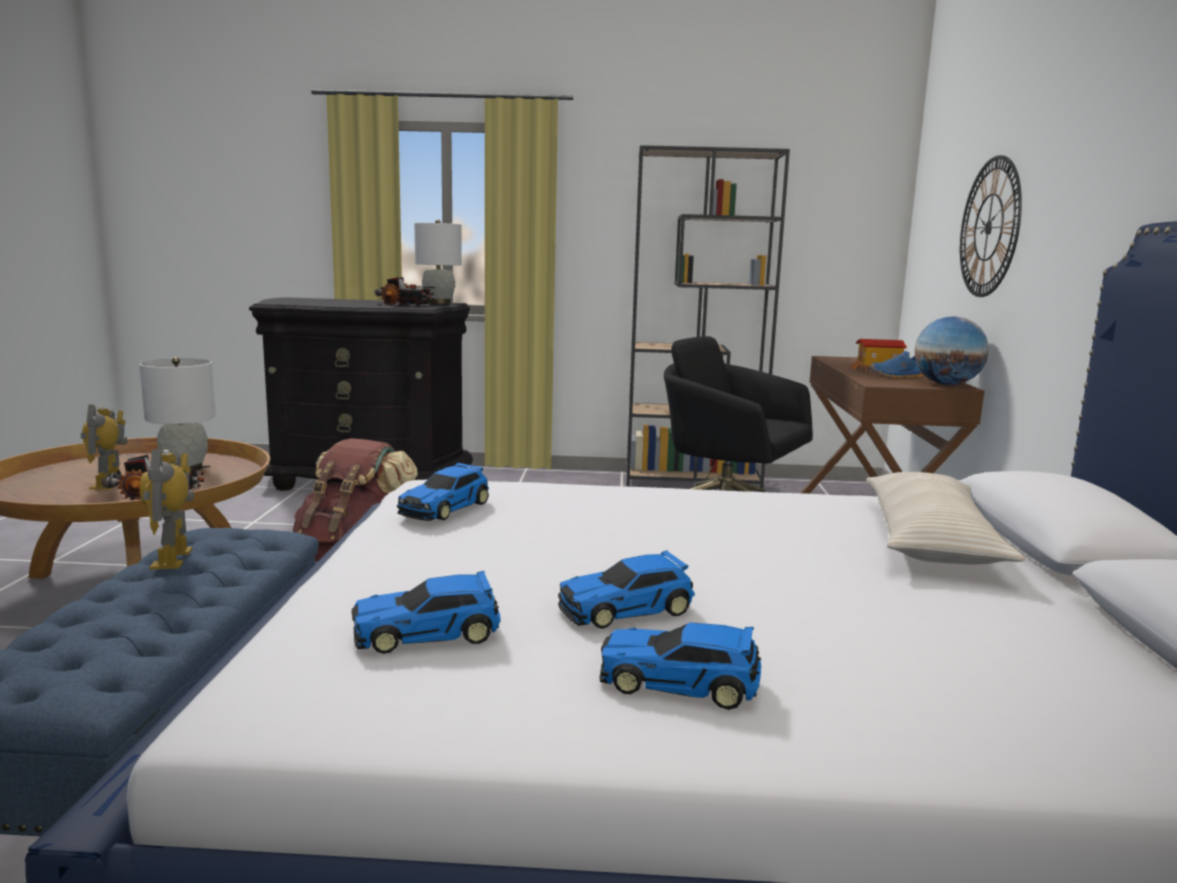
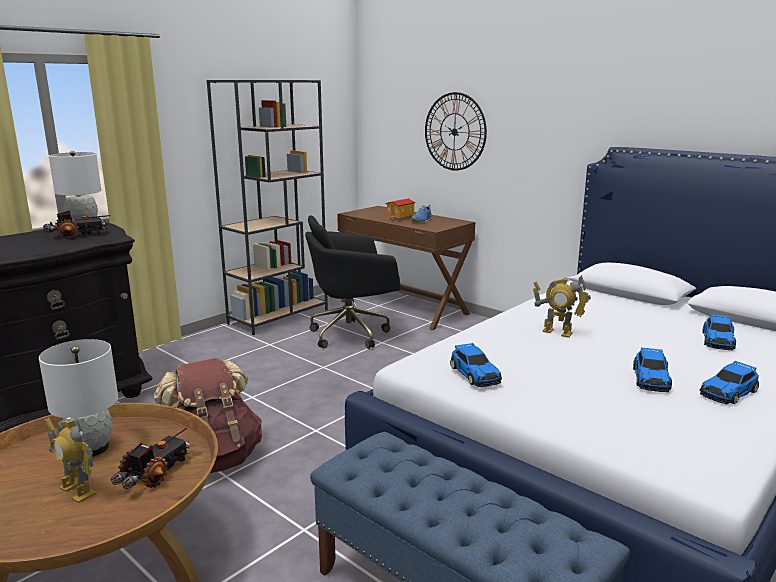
camera: 50 degrees left, 5 degrees up
(173, 559) = (395, 481): toy robot -> toy robot (557, 332)
(429, 633) = (653, 422): toy car -> toy car (718, 340)
(930, 539) = (612, 307): beige pillow -> none
(946, 384) = (454, 221): globe -> none

